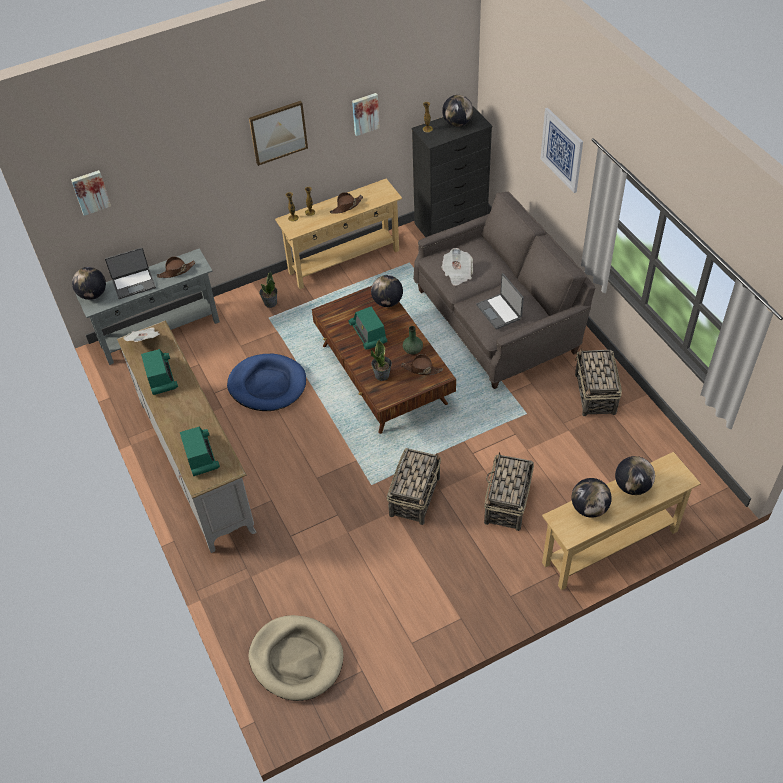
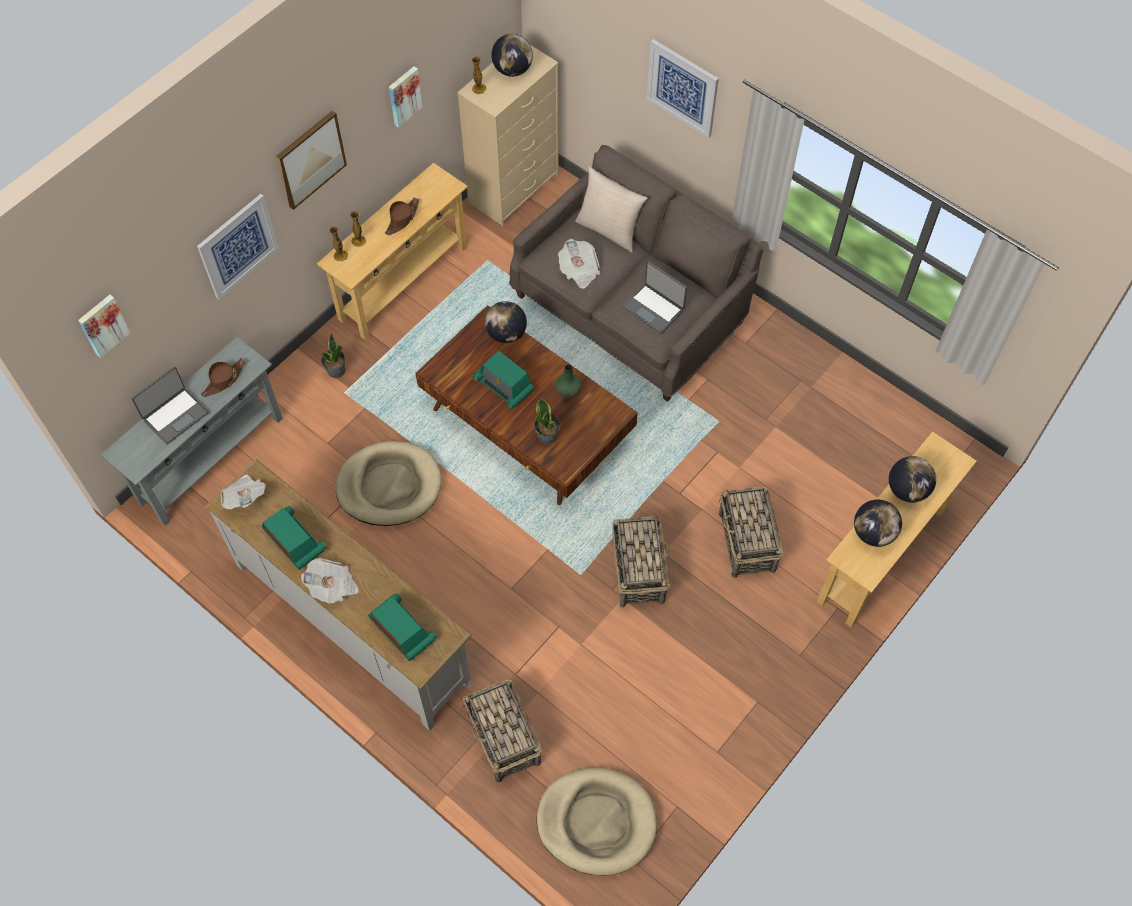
camera: 25 degrees left, 10 degrees up
(93, 294) = (127, 449): globe -> none
(169, 413) = (332, 587): none -> newspaper
(209, 176) = (238, 246): none -> picture
(267, 385) = (389, 486): blue dog bed -> beige dog bed
(421, 369) = (591, 413): brown hat -> none
(451, 222) = (514, 188): black dresser -> beige dresser
(493, 254) = (609, 230): none -> beige pillow
(595, 394) = (785, 371): basket -> basket (504, 739)

